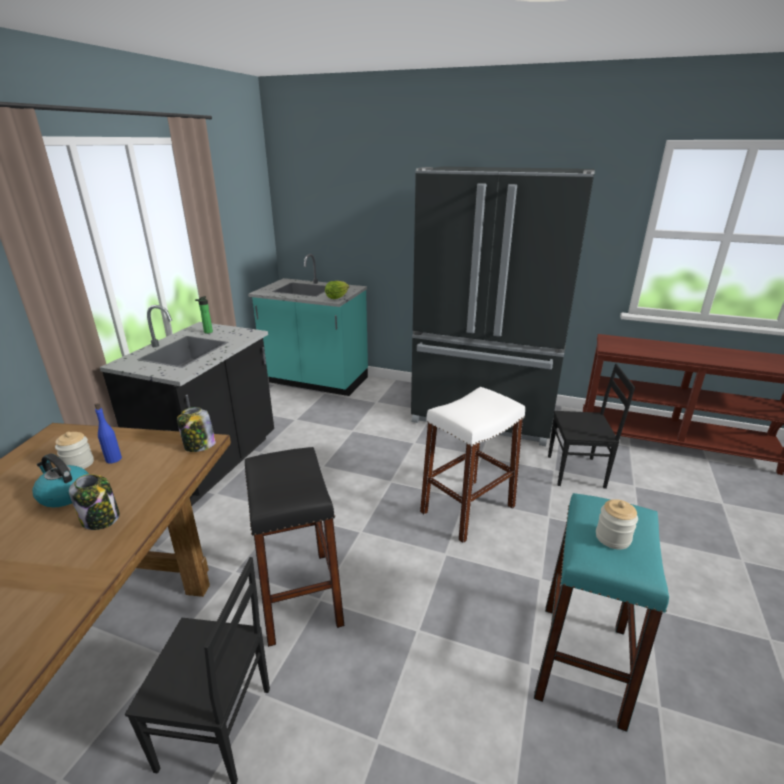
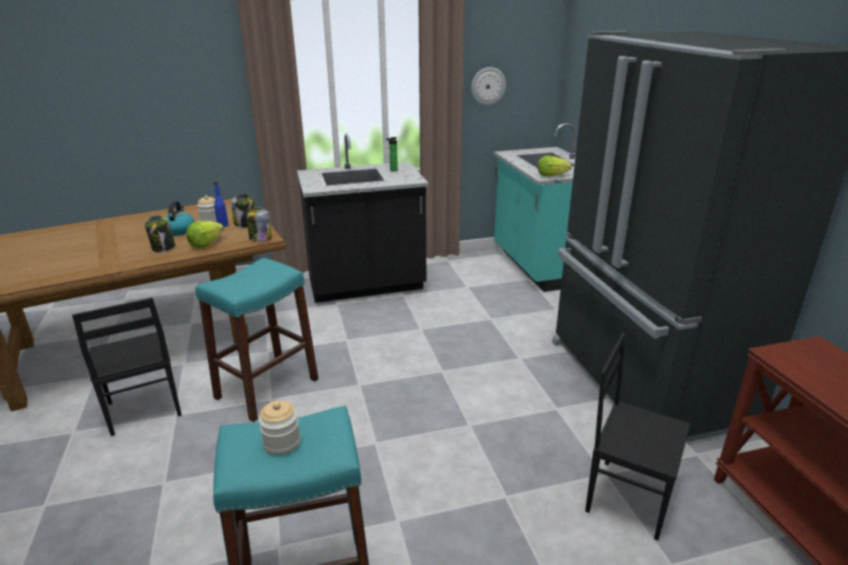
camera: 55 degrees right, 0 degrees up
(139, 444) = (245, 223): none -> jar
(150, 484) = (206, 244): none -> lettuce
(230, 232) = (488, 86): none -> wall clock
(299, 595) = (267, 388): black stool -> turquoise stool
(468, 509) = (454, 433): white stool -> none
(577, 472) = (628, 496): black chair -> black chair turned 150 degrees clockwise

